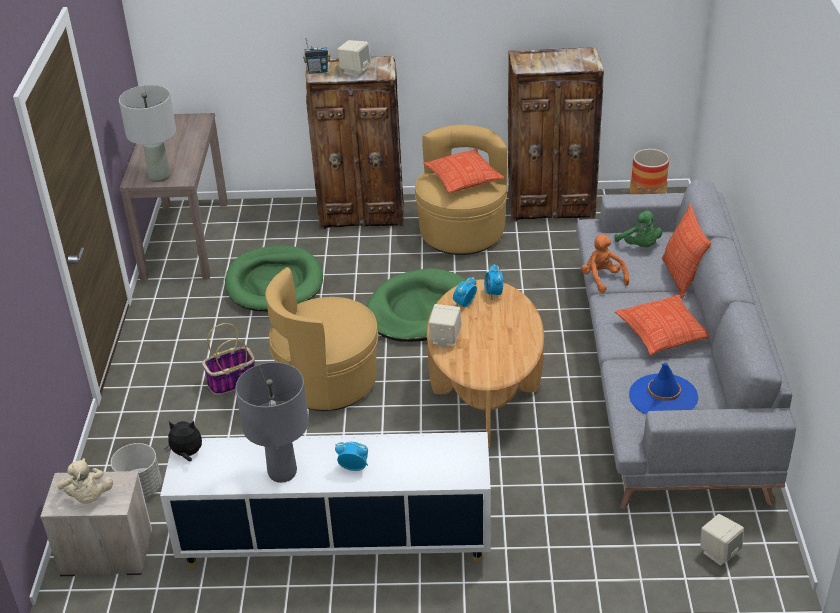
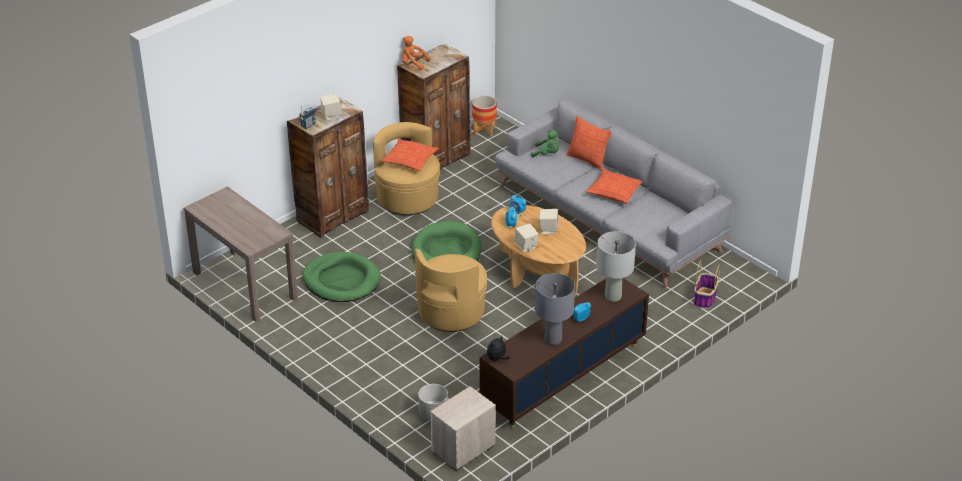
camera: 45 degrees left, 0 degrees up
(88, 497) = (465, 409): beige plush toy -> none
(159, 176) = (261, 238): grey table lamp -> grey table lamp (612, 297)
(231, 382) = (400, 341): basket -> basket (705, 299)
(334, 543) = (563, 378): white tv stand -> brown tv stand
(602, 279) = (551, 180): orange plush toy -> orange plush toy (413, 63)
(663, 396) = (651, 221): blue hat -> none
(719, 552) = (725, 283): beige speaker -> beige speaker (548, 230)

